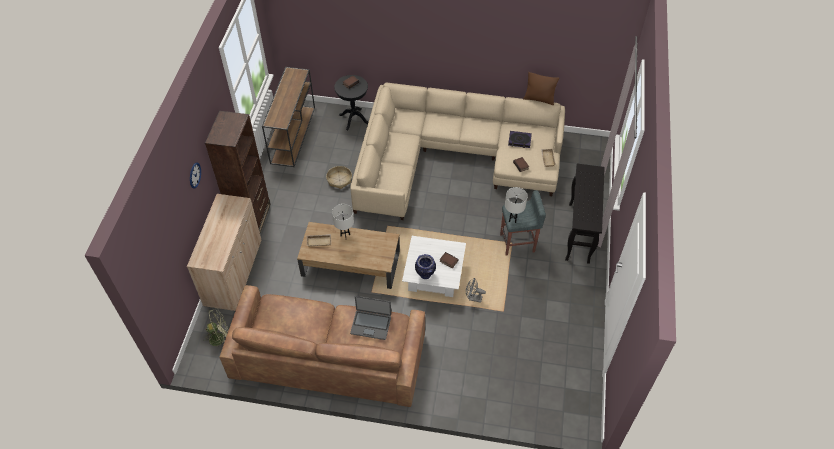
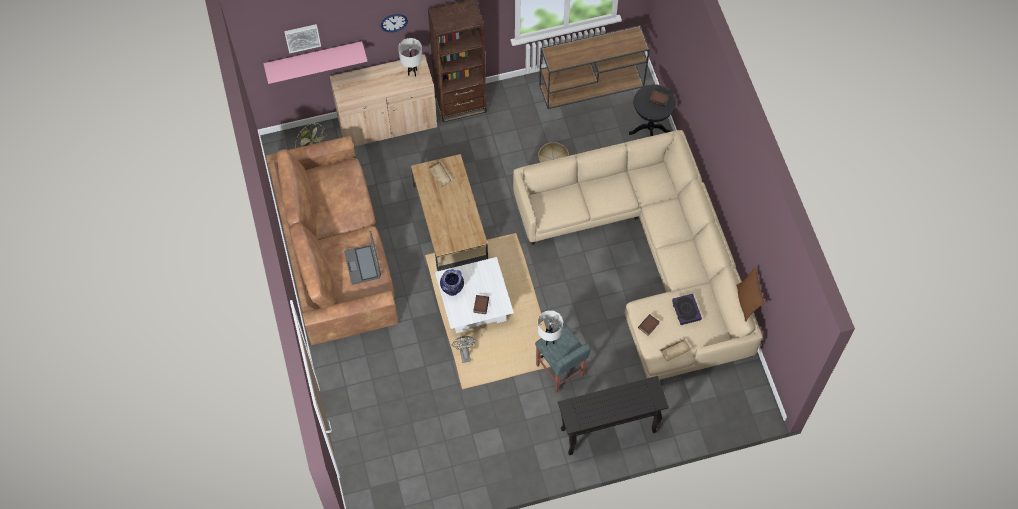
camera: 65 degrees right, 10 degrees up
(161, 240) = (302, 37): none -> picture
(173, 256) = (314, 58): none -> pink shelf
(345, 235) = (460, 194): white table lamp -> white table lamp (412, 72)

